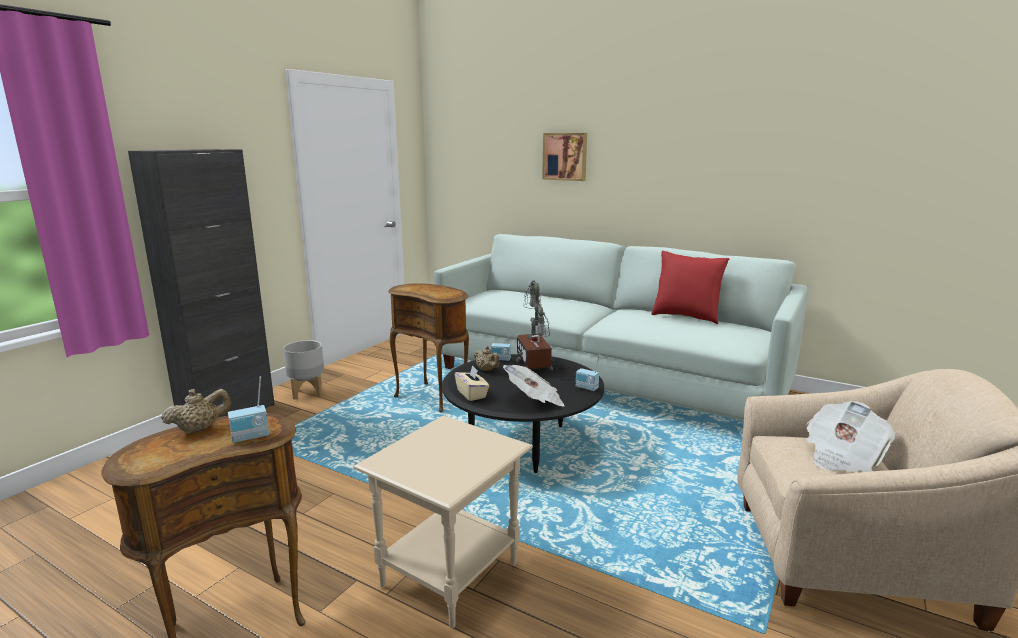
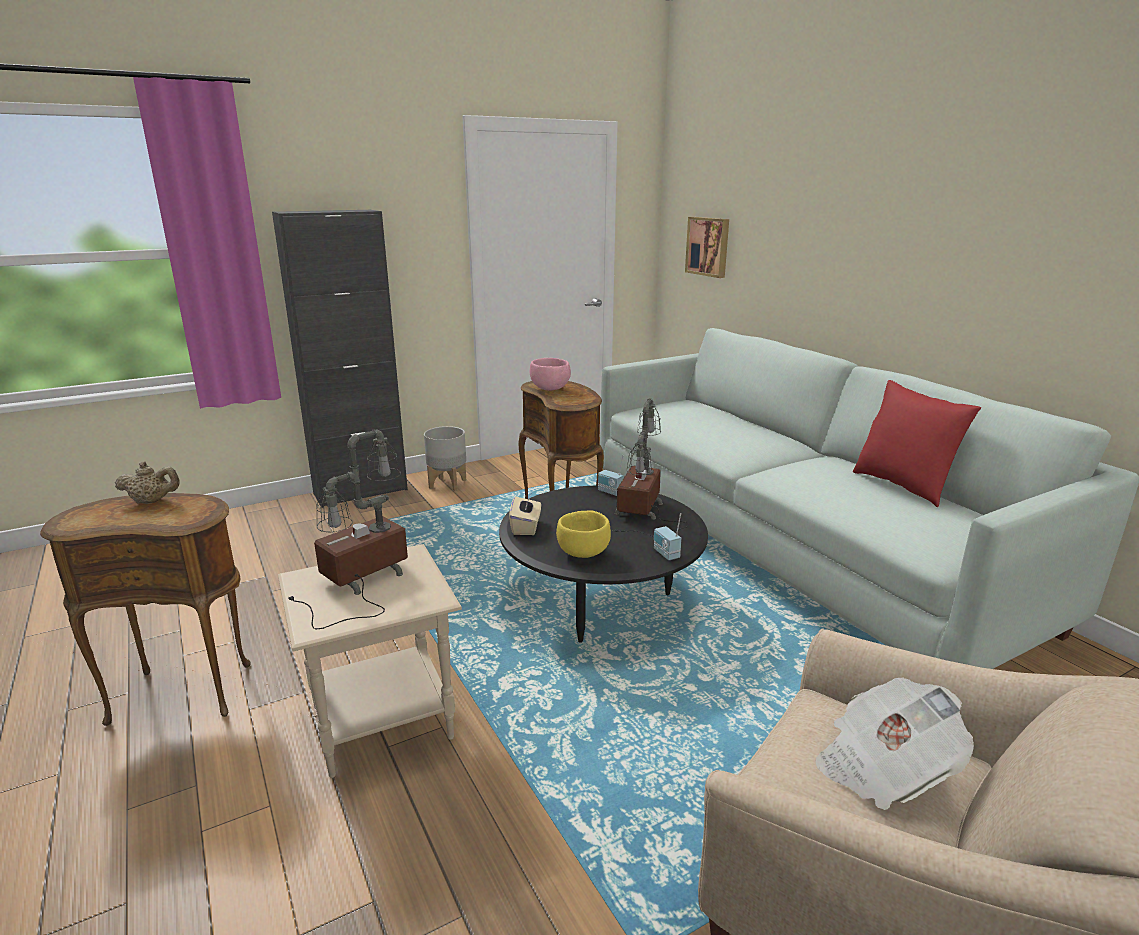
camera: 30 degrees right, 5 degrees up
(251, 437) = (171, 520): radio -> none
(417, 290) = (550, 389): none -> pink bowl
(435, 451) = (359, 582): none -> table lamp
(487, 370) = (578, 502): beige teapot -> none
(534, 400) = (583, 553): newspaper -> yellow bowl
(565, 156) = (810, 226): picture -> picture (708, 246)

